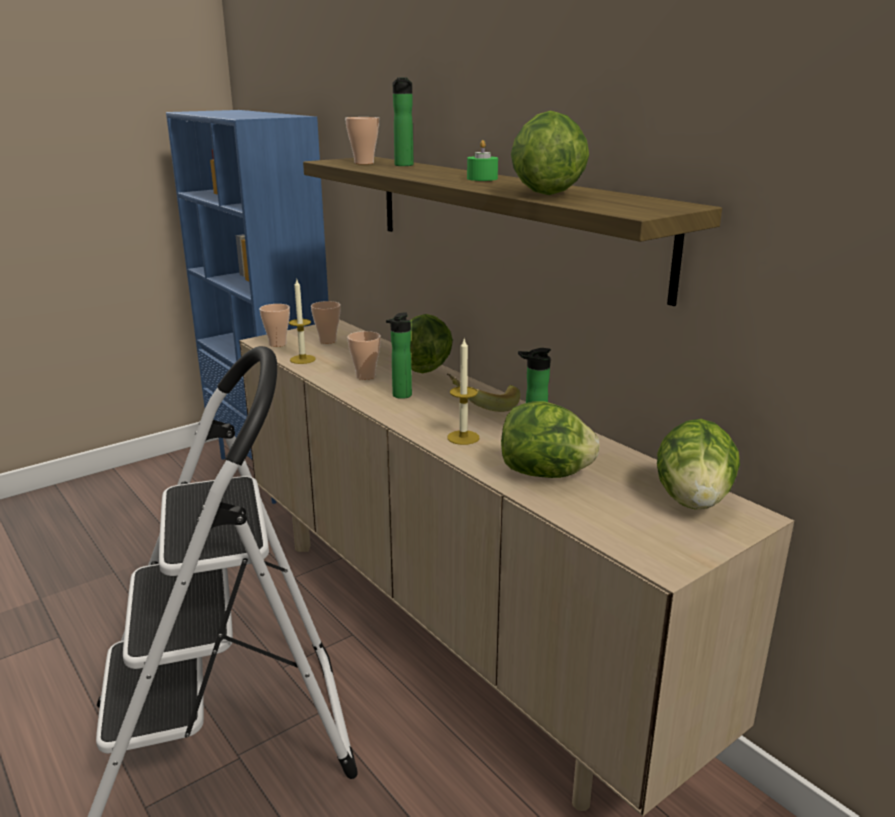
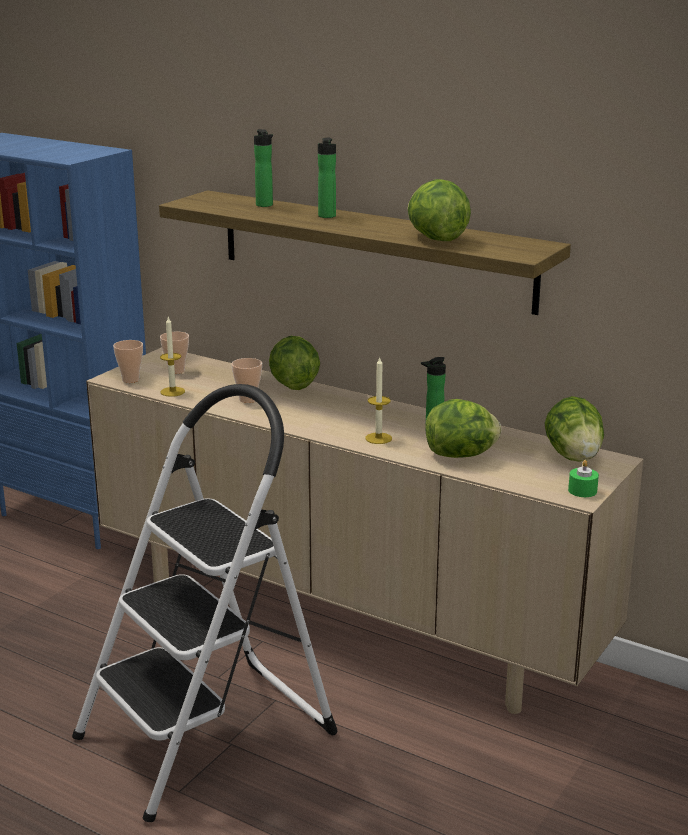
camera: 20 degrees left, 0 degrees up
(364, 163) = (223, 204): cup -> none
(400, 396) = (296, 413): bottle -> bottle (326, 216)
(482, 178) = (361, 221): green candle -> green candle (582, 490)
(483, 406) = (372, 411): banana -> none

